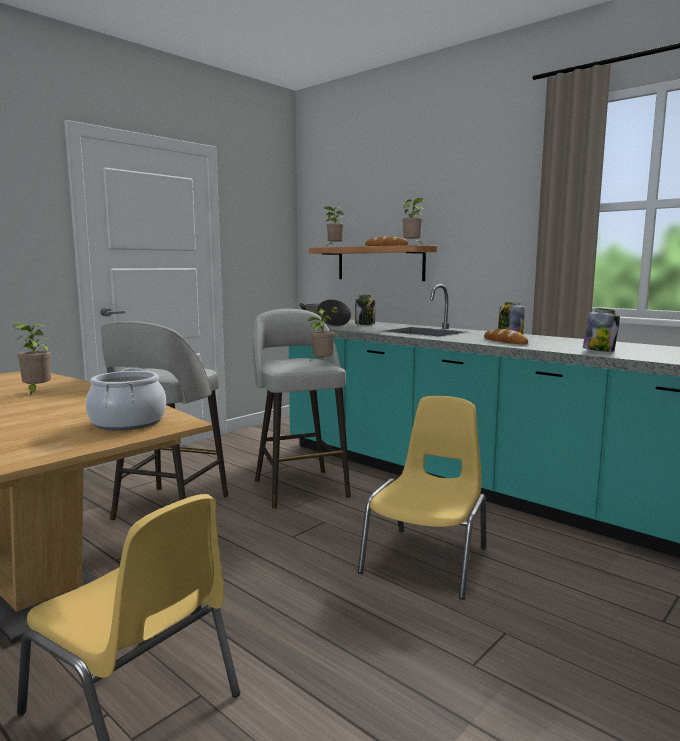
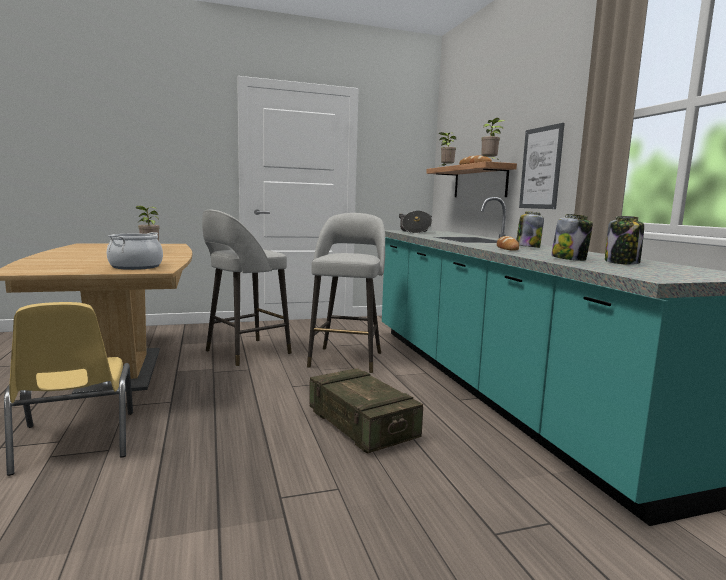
camera: 30 degrees right, 0 degrees up
(321, 363) = (361, 256): potted plant -> none
(365, 324) = (445, 233): jar -> jar (622, 262)
(427, 560) = (361, 426): yellow chair -> crate
(472, 252) = (541, 168): none -> picture

